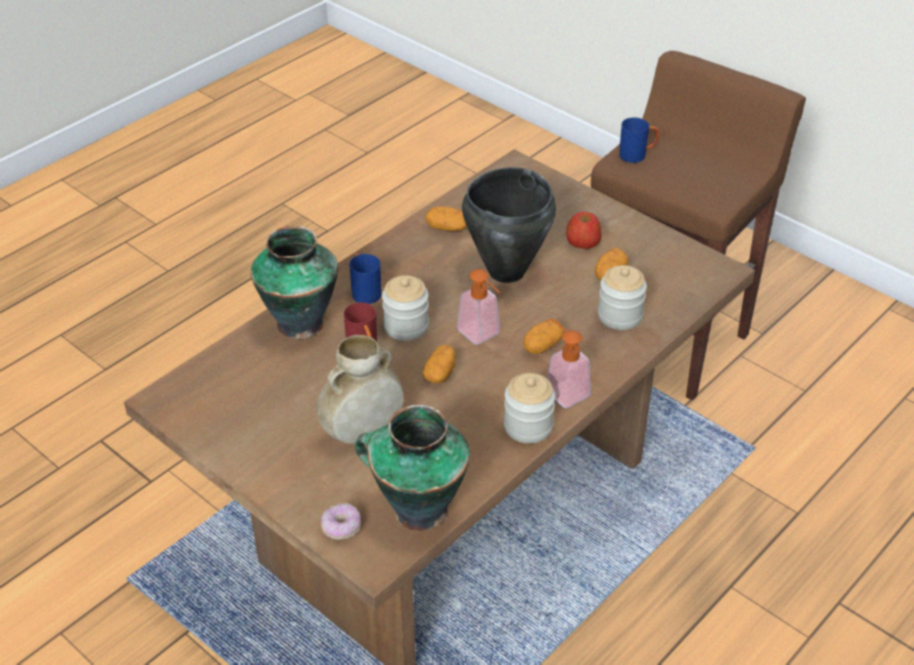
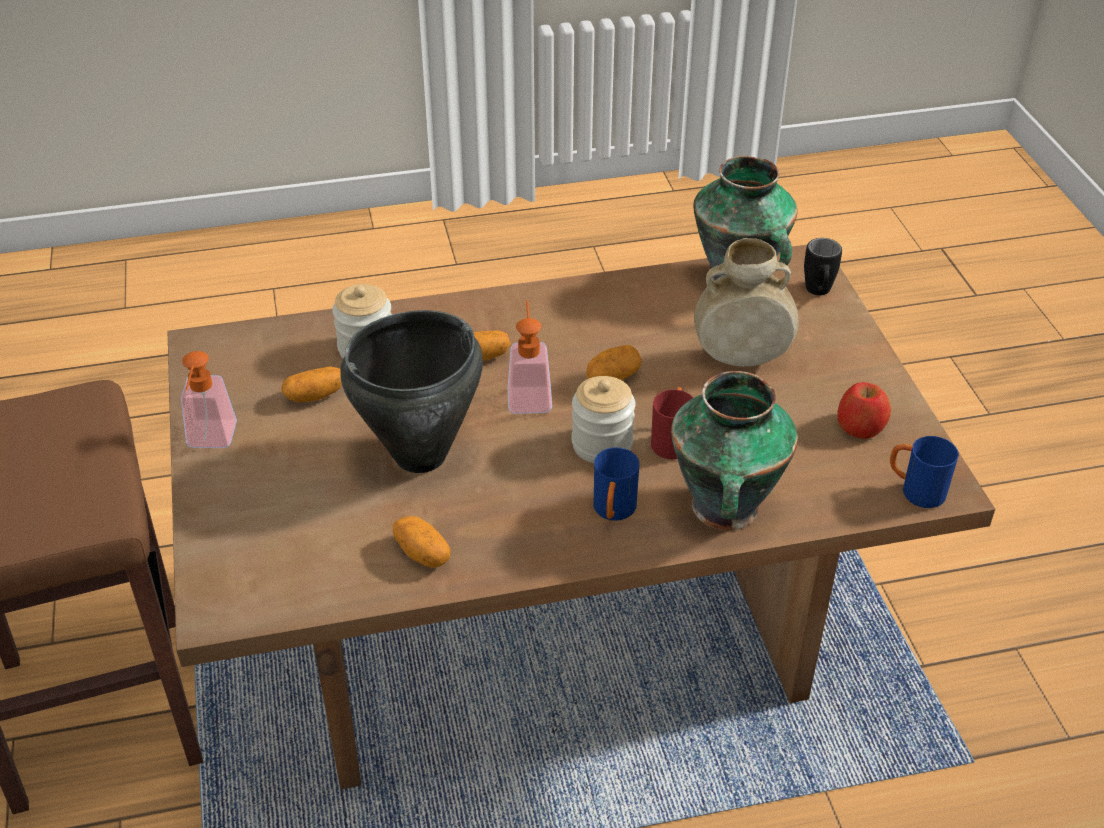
camera: 145 degrees left, 0 degrees up
(341, 528) = (818, 293): donut -> black mug
(528, 426) = (577, 296): jar -> none
(562, 389) = (509, 311): soap dispenser -> soap dispenser (210, 441)
(582, 242) = (291, 447): apple -> apple (860, 426)
(637, 155) = (63, 513): blue mug -> blue mug (915, 490)

